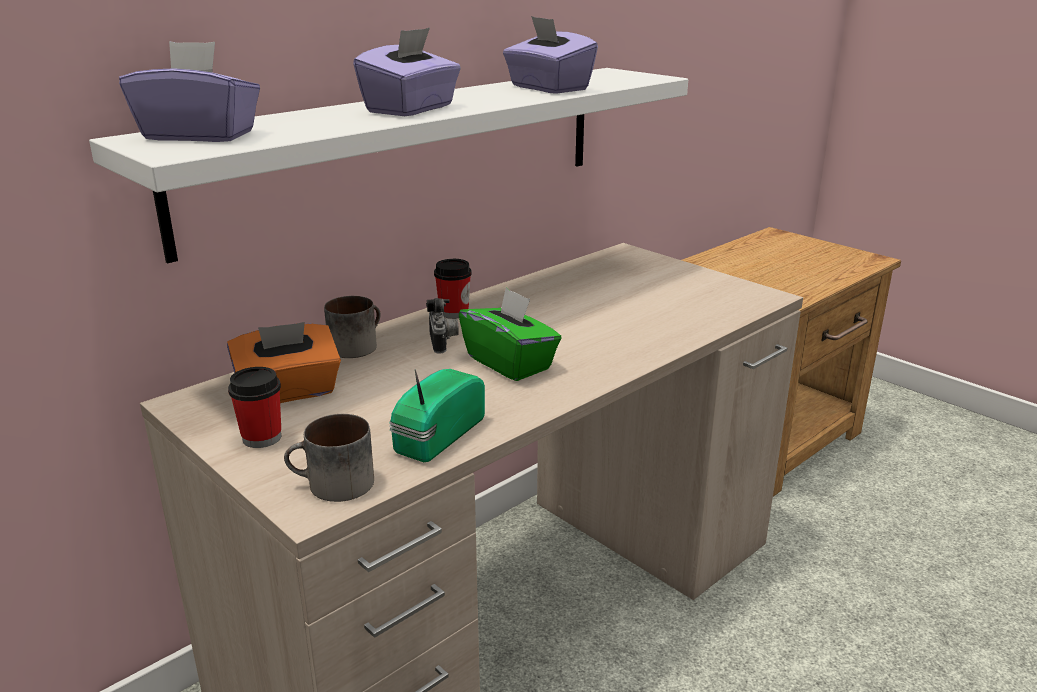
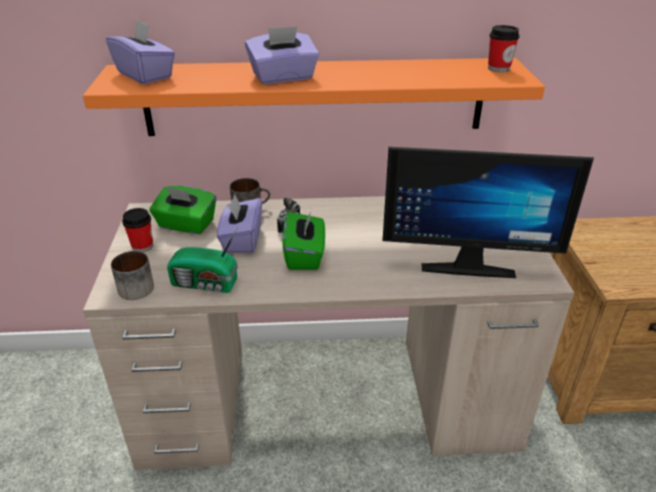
camera: 40 degrees right, 10 degrees up
(289, 392) = (186, 225): orange tissue box -> green tissue box
(407, 151) = (315, 97): white shelf -> orange shelf
(436, 436) = (206, 284): radio -> radio turned 150 degrees counterclockwise
(454, 313) = (326, 207): cup -> cup (498, 68)
(548, 88) = (411, 75): purple tissue box -> purple tissue box (242, 240)
(684, 309) = (467, 264): none -> monitor

